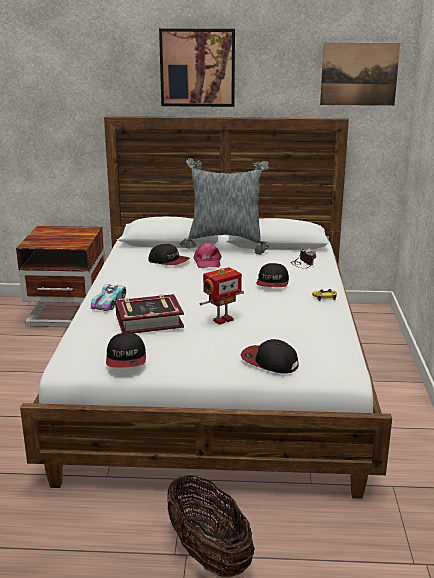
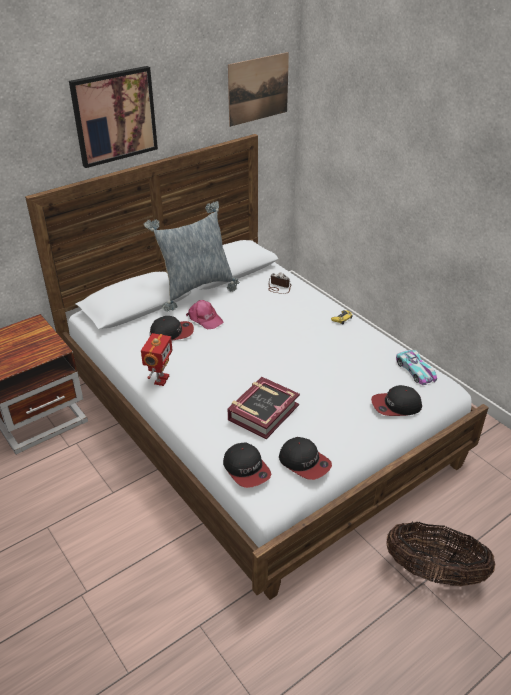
camera: 40 degrees left, 15 degrees up
(108, 302) = (195, 408): toy car -> toy car (415, 370)
(222, 320) = (307, 380): toy robot -> toy robot (160, 379)
(273, 282) = (287, 320): cap -> cap (246, 469)

